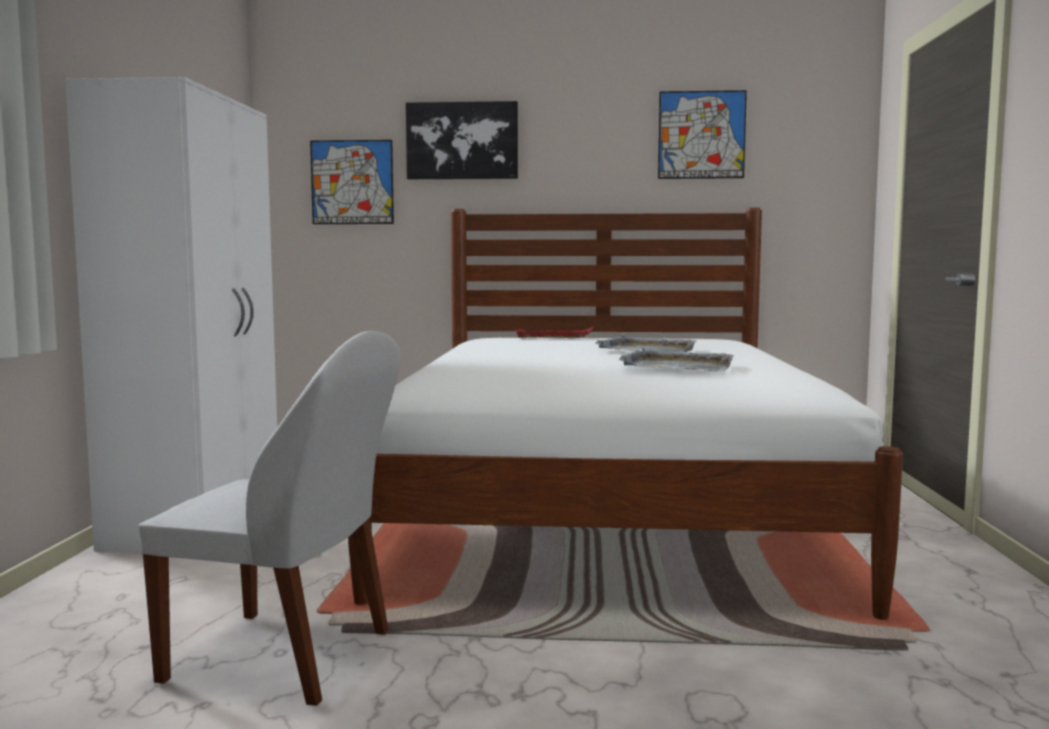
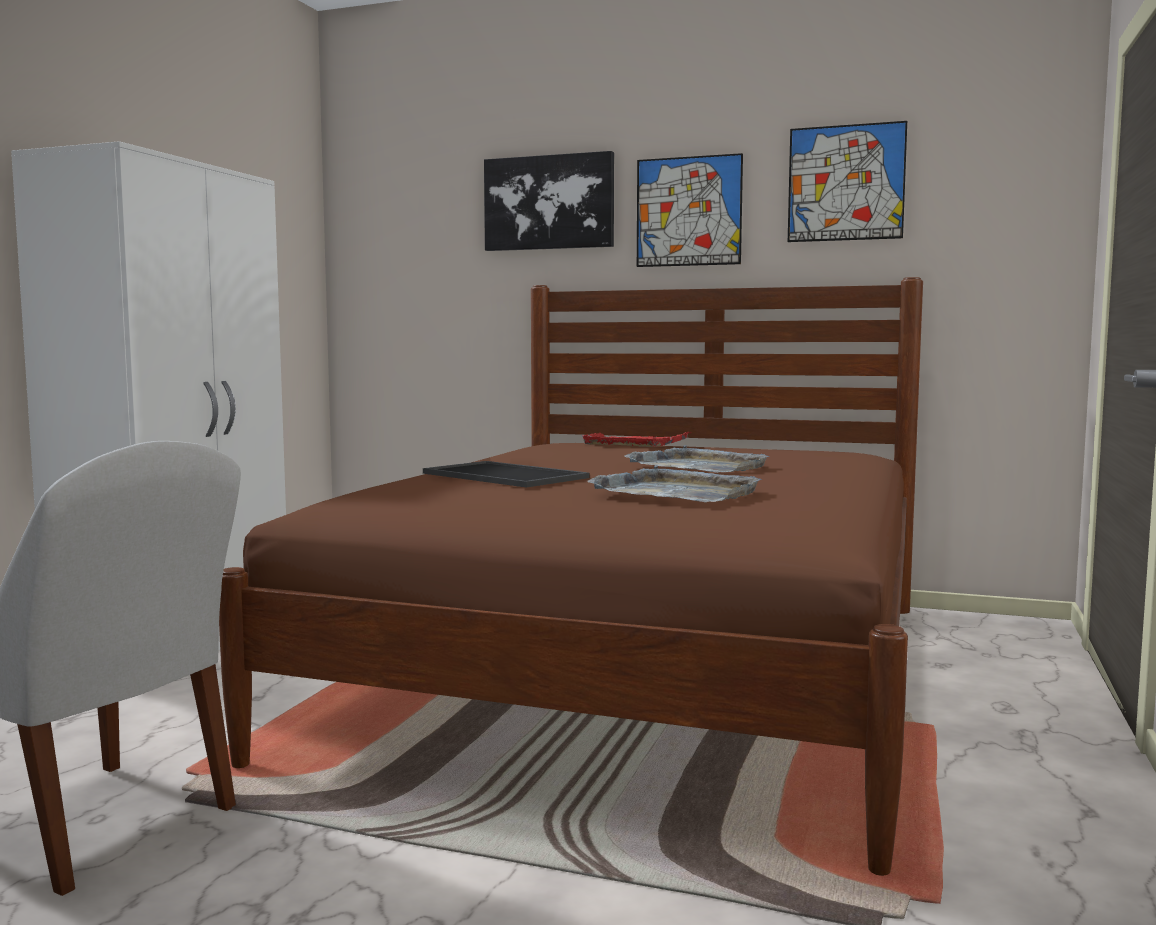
camera: 15 degrees right, 0 degrees up
(352, 182) = (427, 256): picture -> picture (688, 211)
(523, 360) = (507, 475): none -> tray
(606, 511) = (644, 672): white bed -> brown bed

